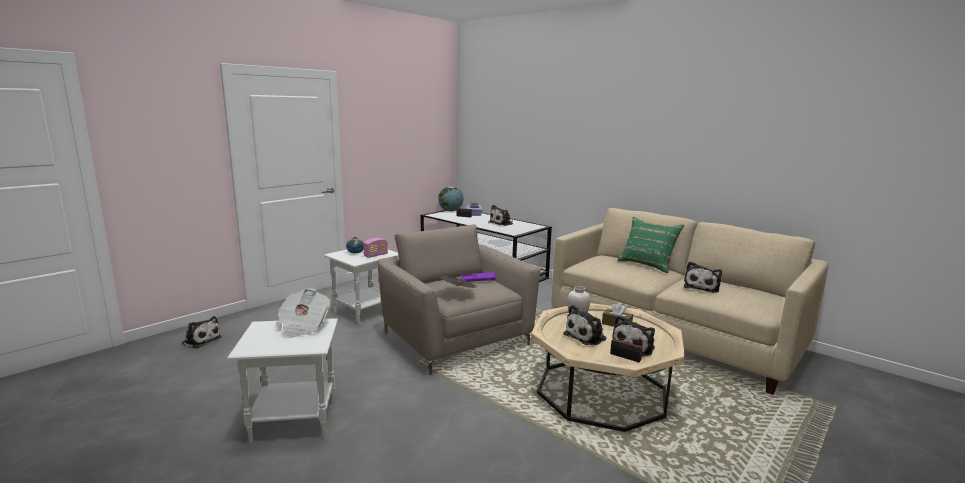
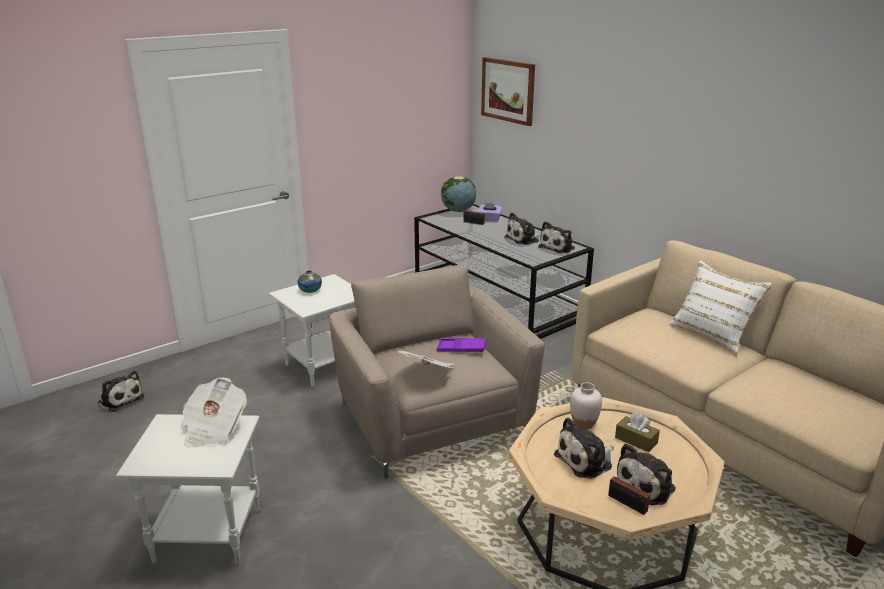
camera: 10 degrees right, 10 degrees up
(375, 255) = (335, 298): radio -> none
(484, 125) = (508, 90): none -> picture
(647, 264) = (713, 333): green pillow -> white pillow
(702, 287) = (779, 386): plush toy -> plush toy (558, 247)

